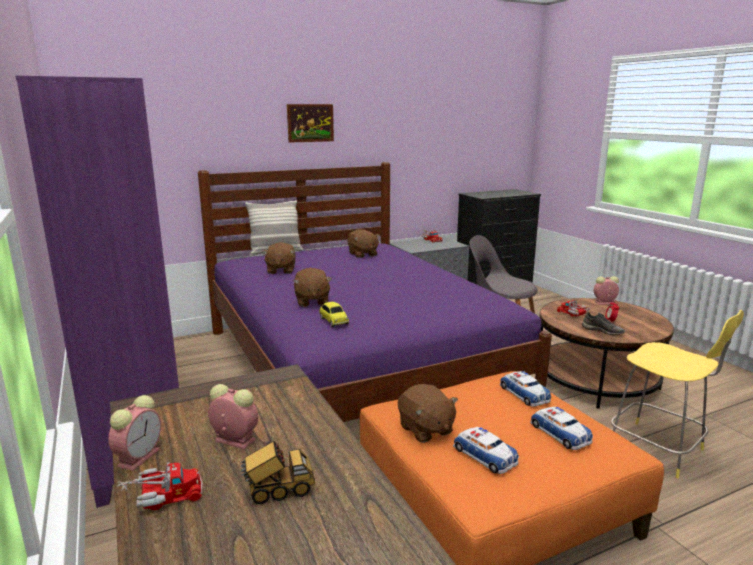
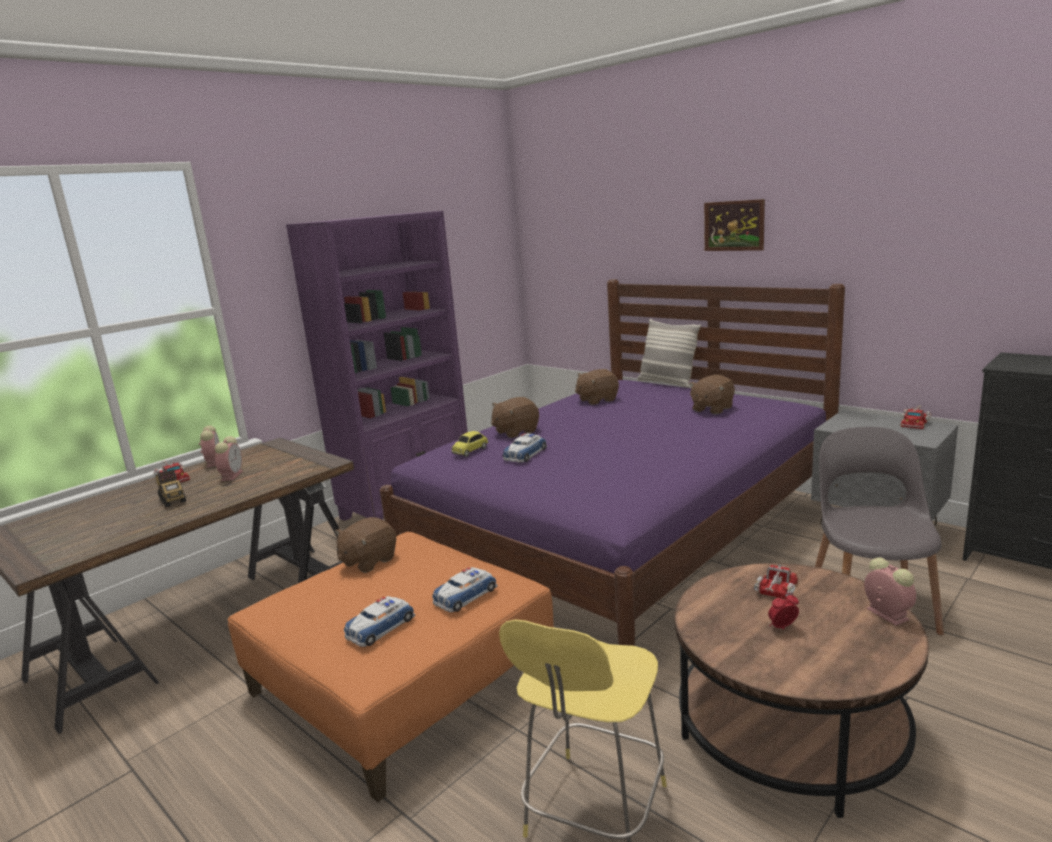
camera: 70 degrees right, 0 degrees up
(139, 456) = (214, 462): alarm clock -> alarm clock turned 105 degrees counterclockwise
(485, 455) = (327, 594): toy car -> toy car (525, 454)
(603, 331) = (723, 624): grey shoe -> none

